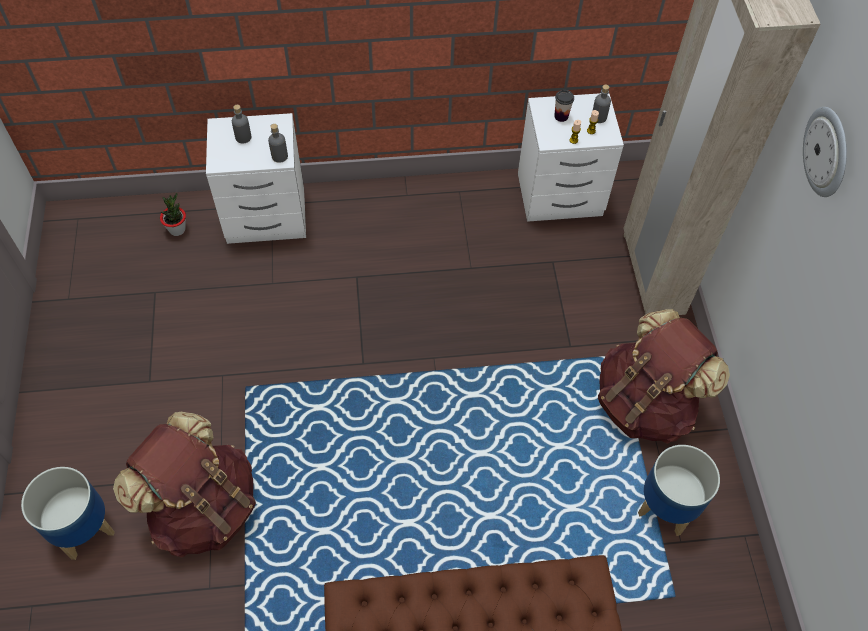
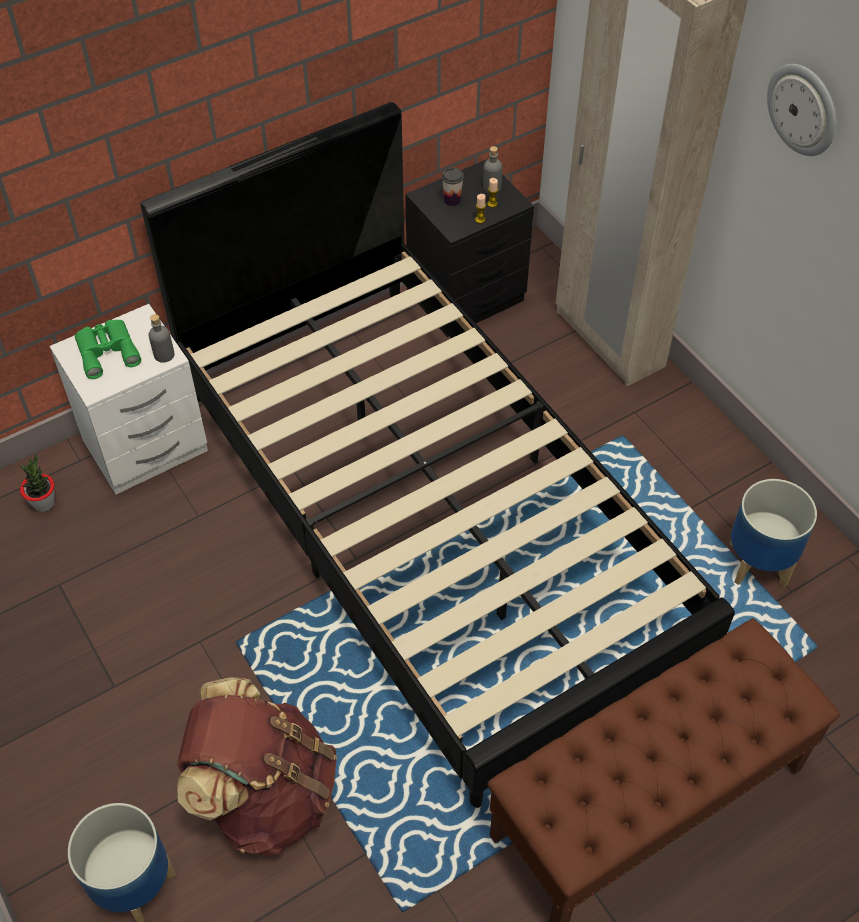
camera: 25 degrees left, 5 degrees down
(243, 137) = (107, 350): grey bottle -> green binoculars
(432, 356) = (429, 518): none -> black bed
(561, 196) = (468, 296): white nightstand -> black nightstand
(645, 403) = (678, 471): brown backpack -> none

